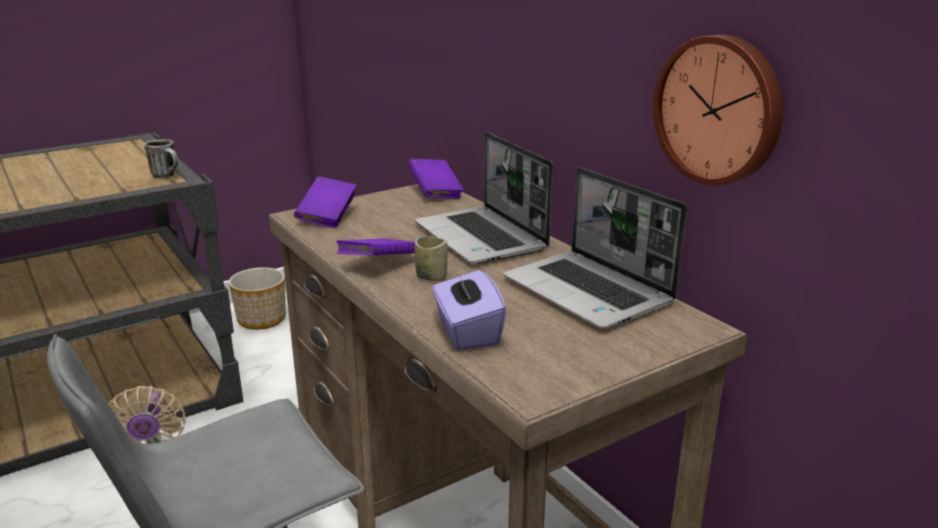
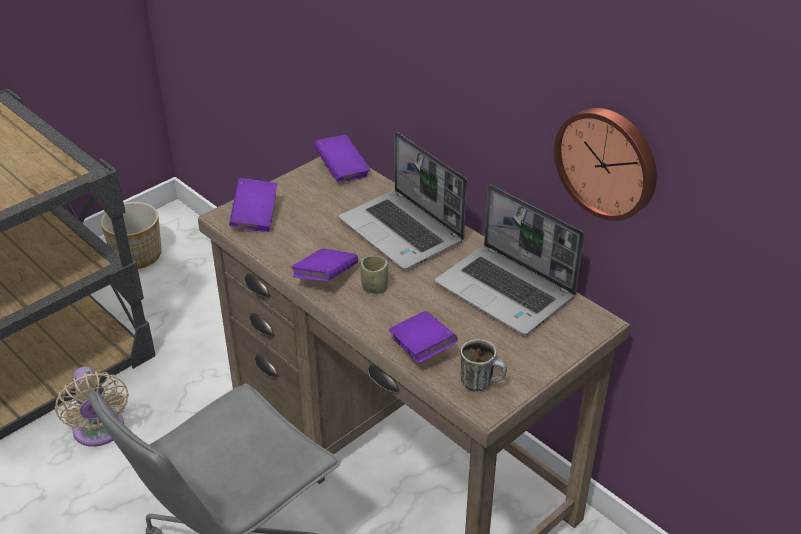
camera: 10 degrees left, 15 degrees up
(167, 176) = (66, 165): mug -> mug (482, 383)
(467, 332) = (422, 349): purple tissue box -> purple book

